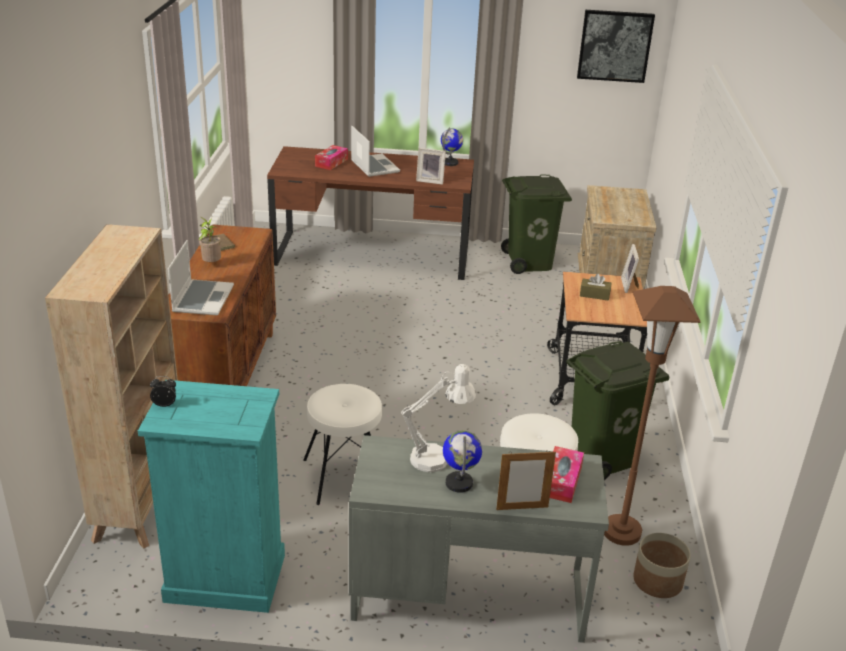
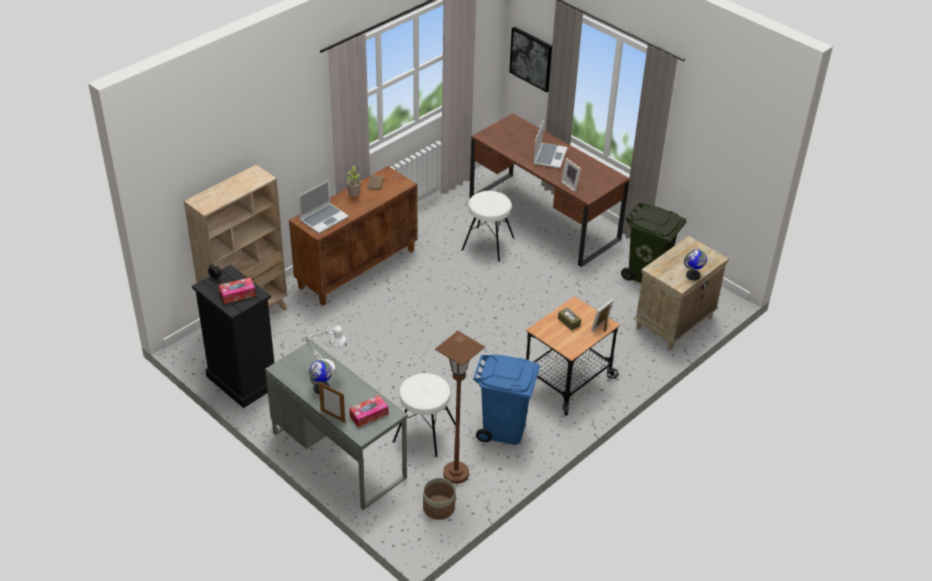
camera: 40 degrees right, 10 degrees up
(224, 578) = (242, 381): turquoise dresser -> black dresser
(331, 162) = (525, 141): tissue box -> tissue box (237, 294)
(344, 476) = (352, 360): white stool -> white stool (488, 244)
(450, 163) = (607, 174): globe -> globe (693, 275)
(602, 457) = (504, 429): green trash can -> blue trash can
(614, 46) = (742, 134): picture -> picture (531, 58)

